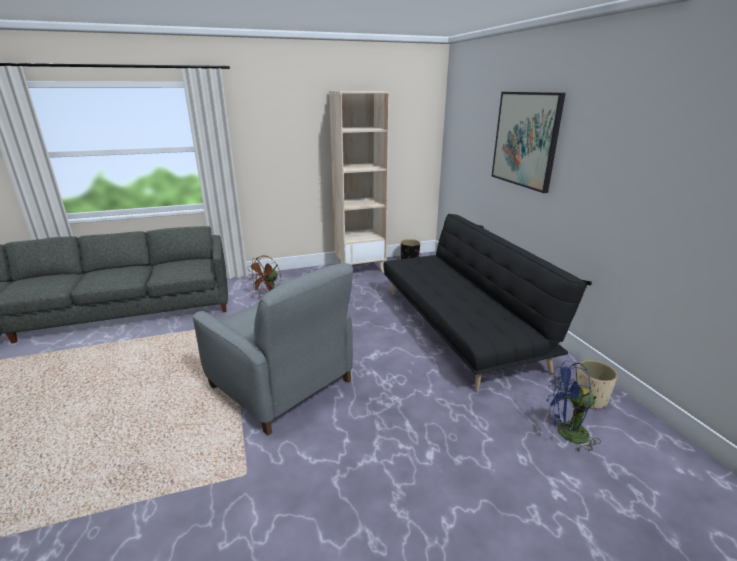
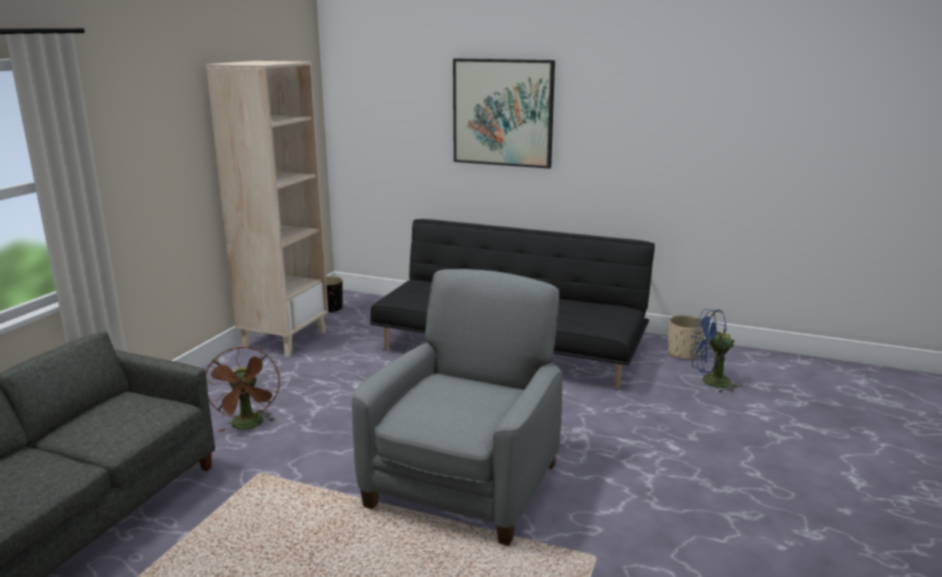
camera: 50 degrees left, 5 degrees down
(282, 384) = (465, 483): grey armchair -> grey armchair turned 60 degrees counterclockwise
(565, 433) = (710, 382): blue fan -> blue fan turned 45 degrees clockwise

